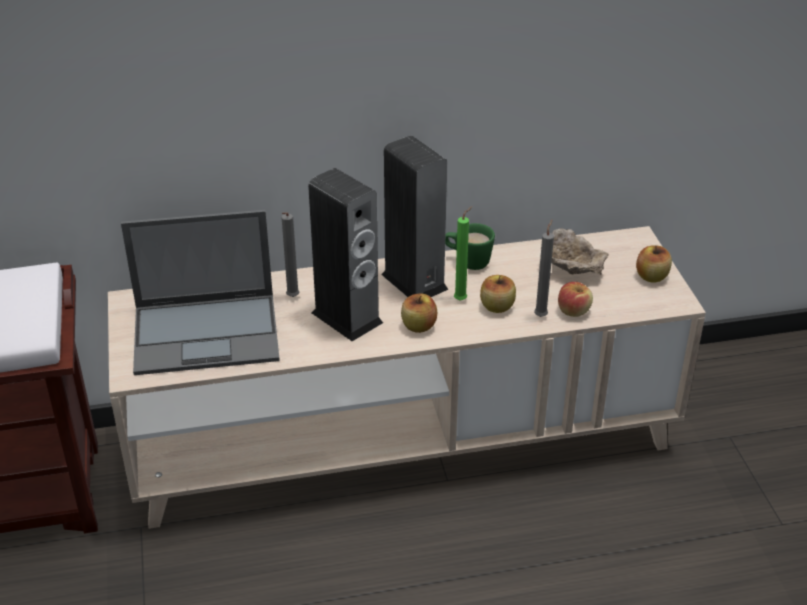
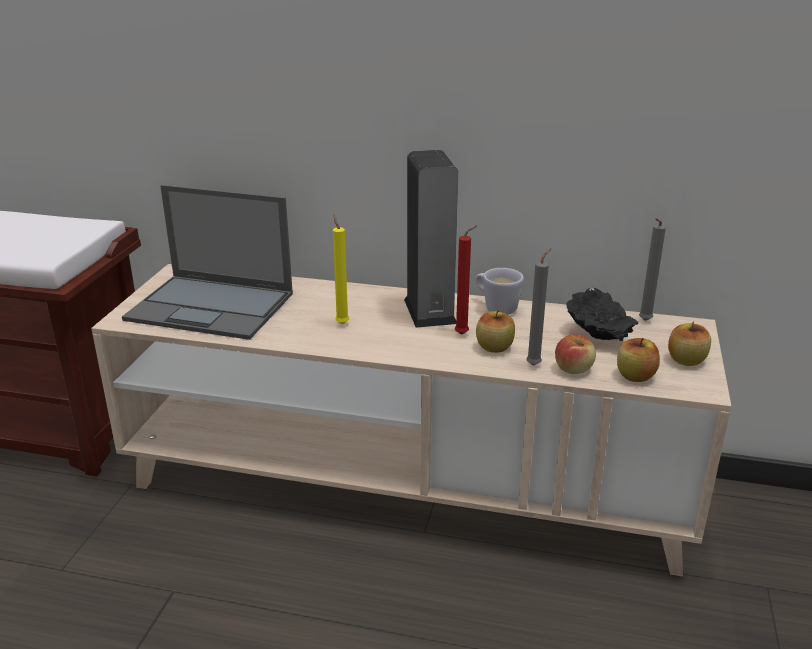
camera: 25 degrees right, 10 degrees down
(292, 298) = (308, 299): grey candle -> grey candle (643, 321)
(347, 317) = (341, 323): speaker -> yellow candle
(419, 326) = (402, 344): apple -> apple (635, 376)
(462, 299) = (464, 334): green candle -> red candle
(467, 261) = (495, 307): green mug -> white mug
(571, 271) = (598, 337): beige bowl -> black bowl

